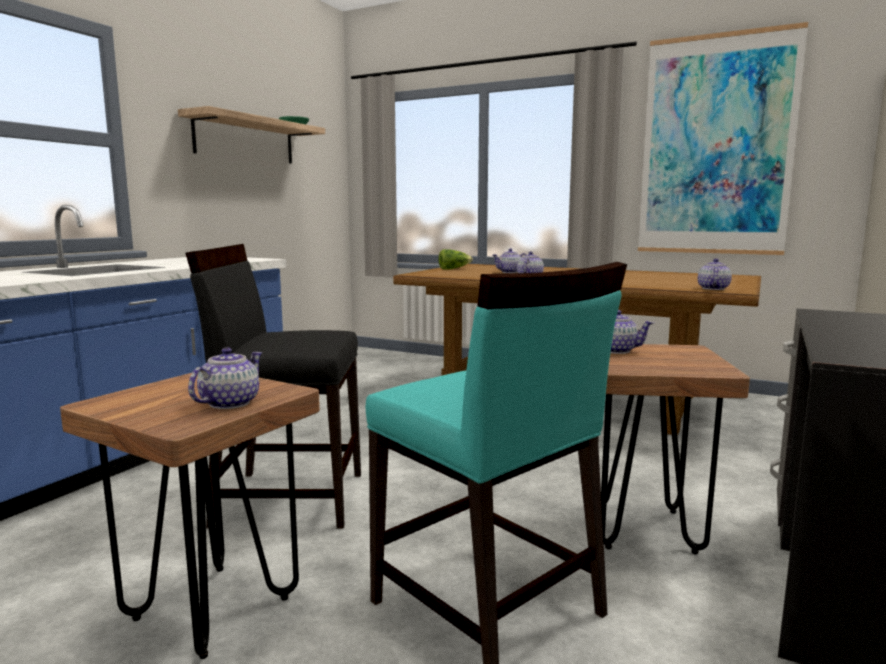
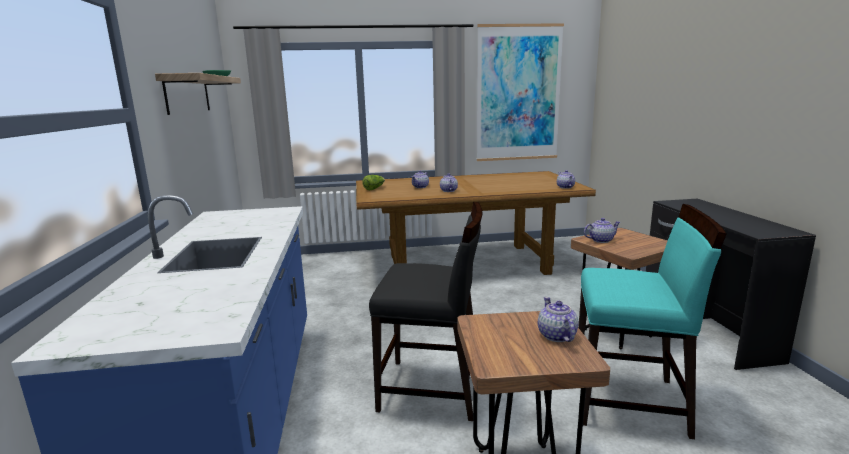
camera: 35 degrees left, 5 degrees up
(289, 498) = (432, 389): black chair -> black chair turned 135 degrees counterclockwise

